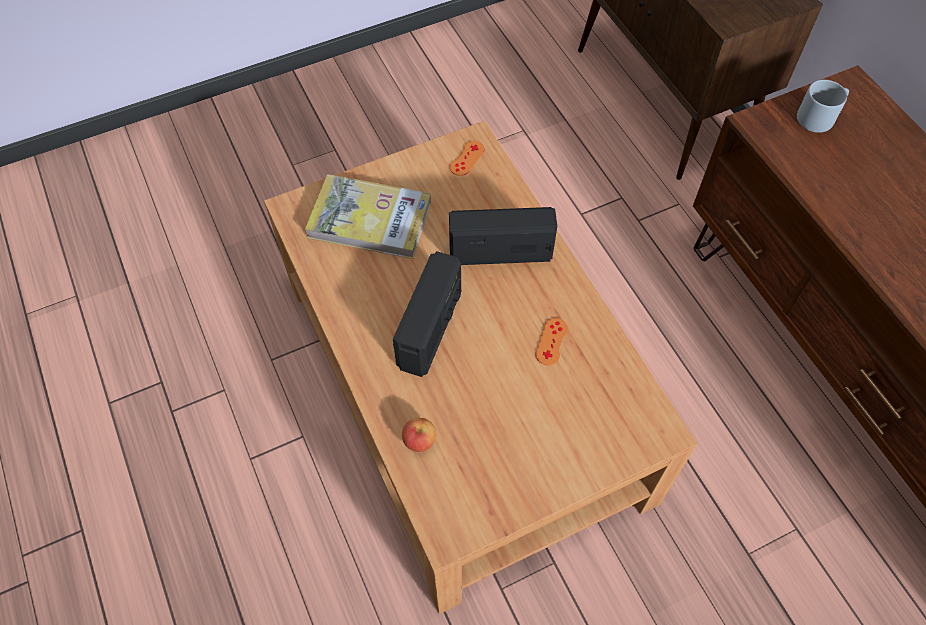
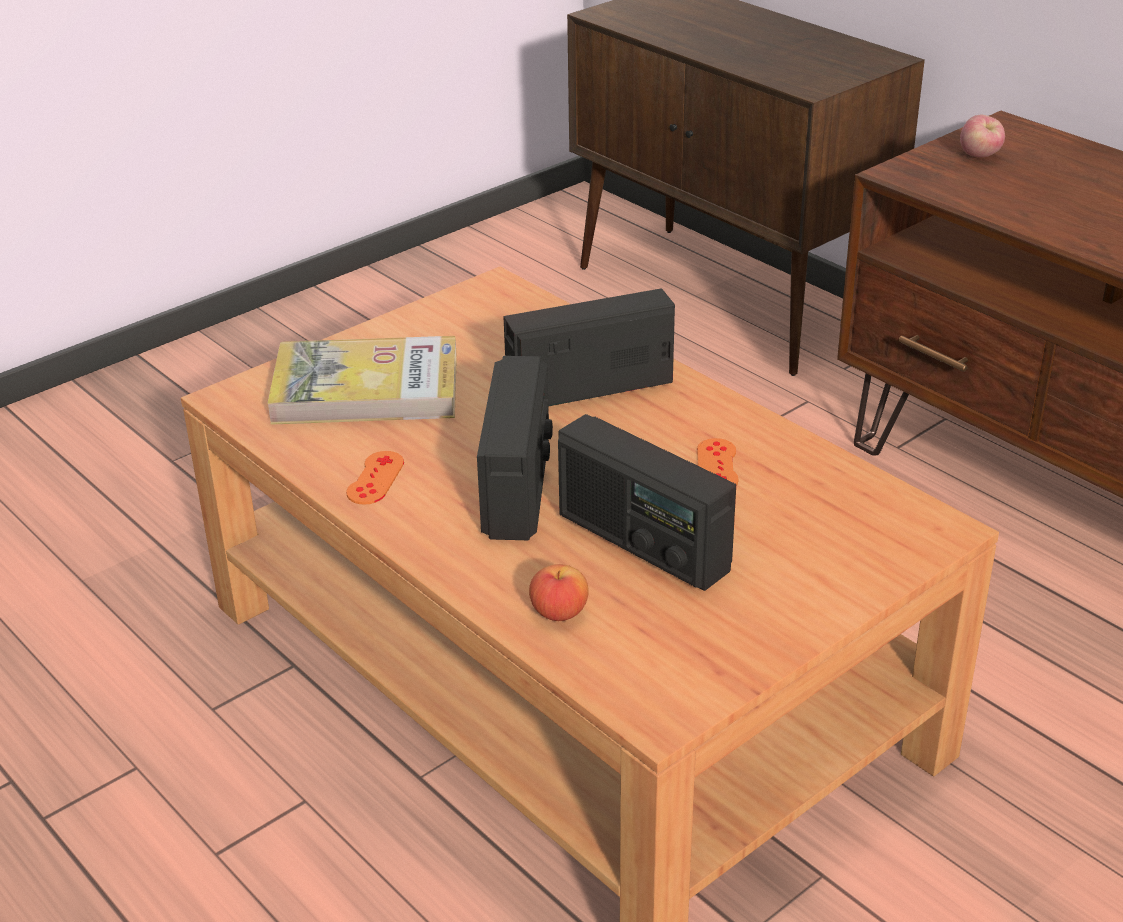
camera: 15 degrees left, 25 degrees down
(467, 158) = (491, 305): orange game controller -> orange game controller (375, 478)
(485, 396) = (642, 542): none -> radio
(819, 116) = (979, 156): grey mug -> apple

